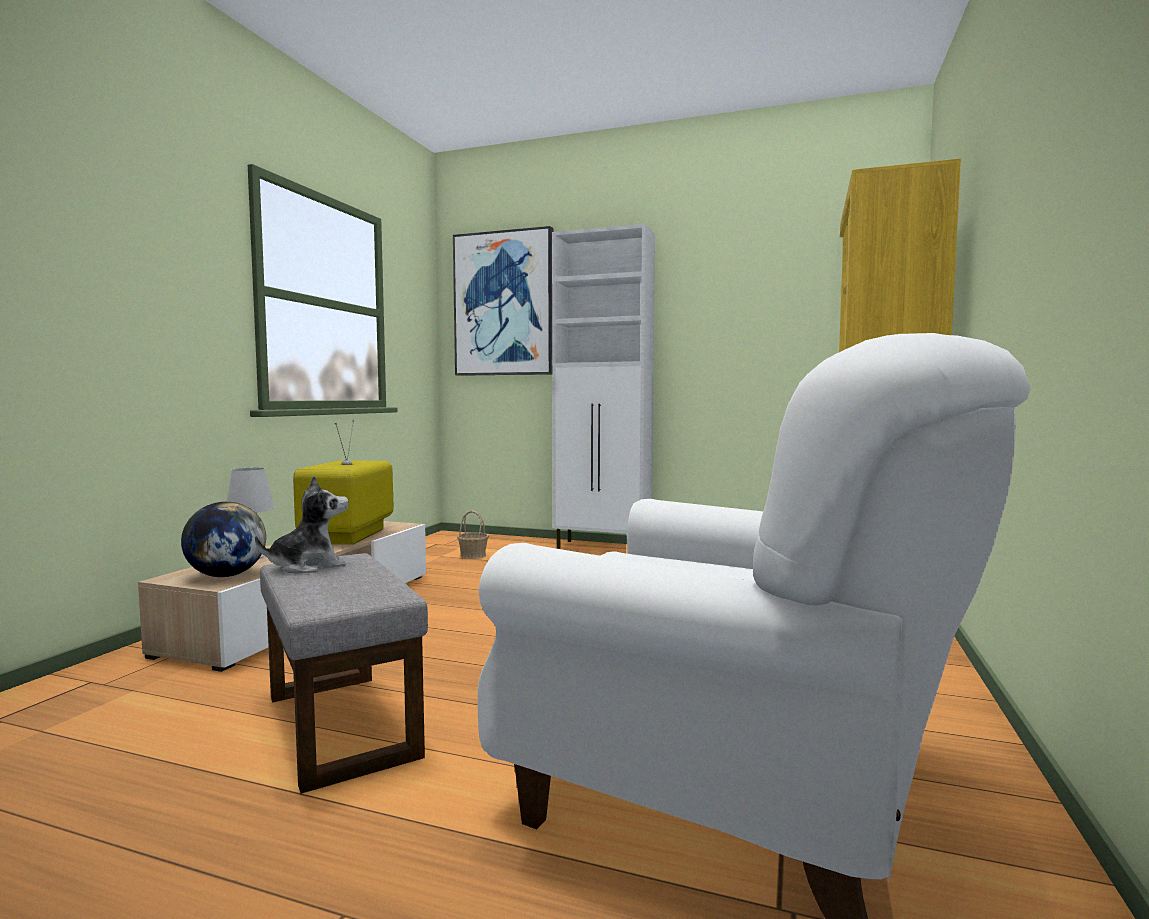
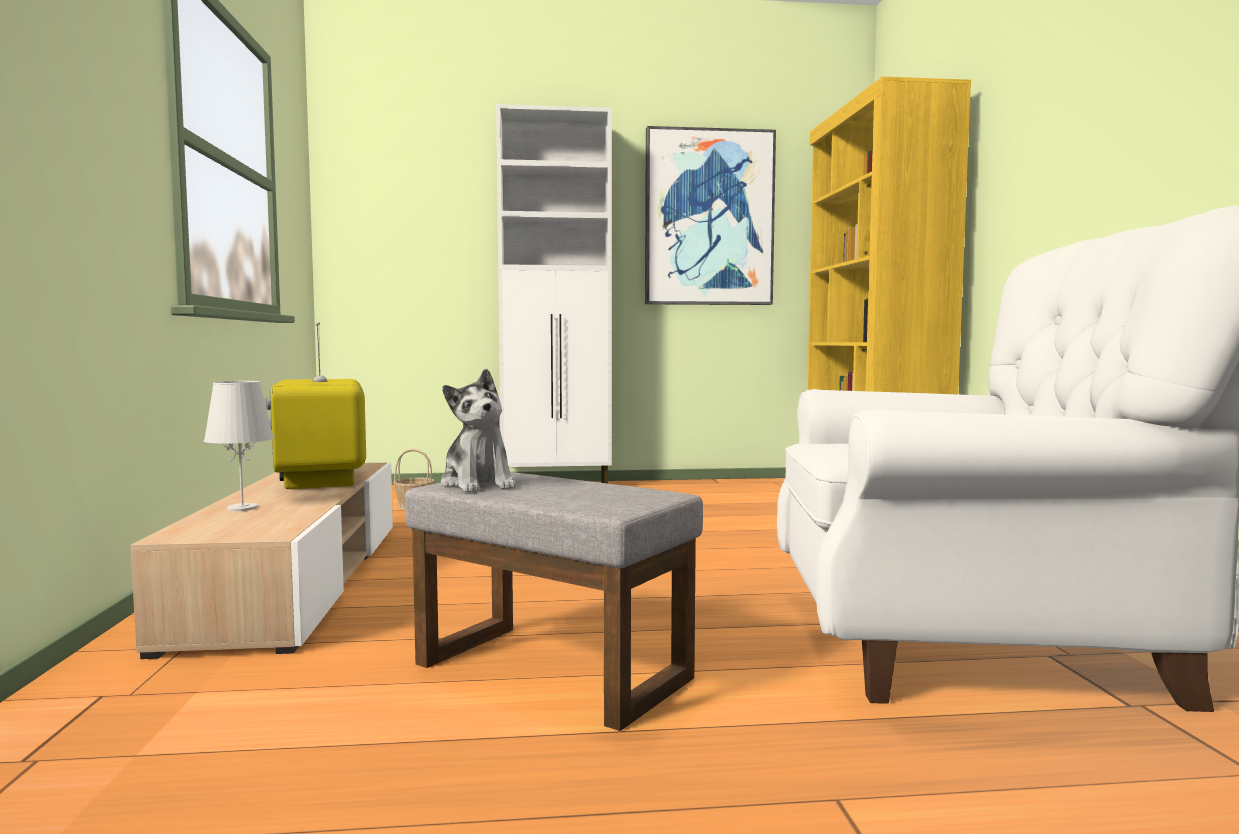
camera: 25 degrees left, 0 degrees up
(226, 575) = (257, 526): globe -> none
(308, 566) = (478, 484): plush toy -> plush toy turned 120 degrees clockwise
(504, 304) = (412, 189): picture -> picture (708, 218)

